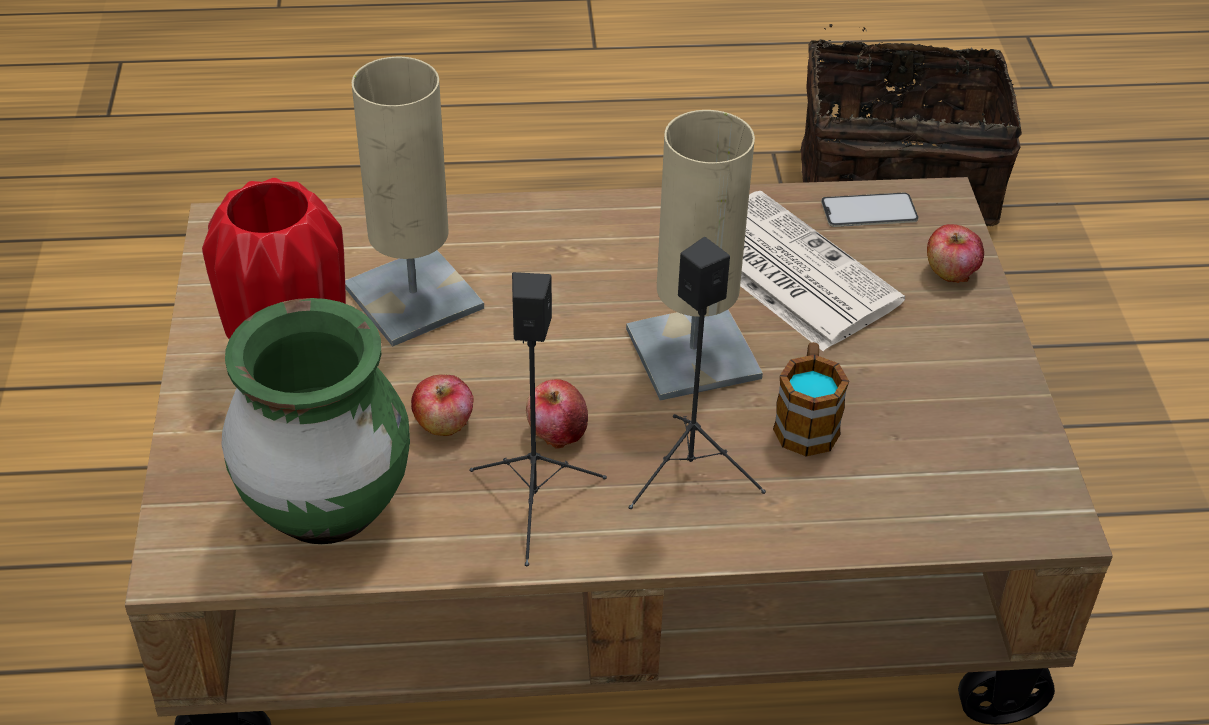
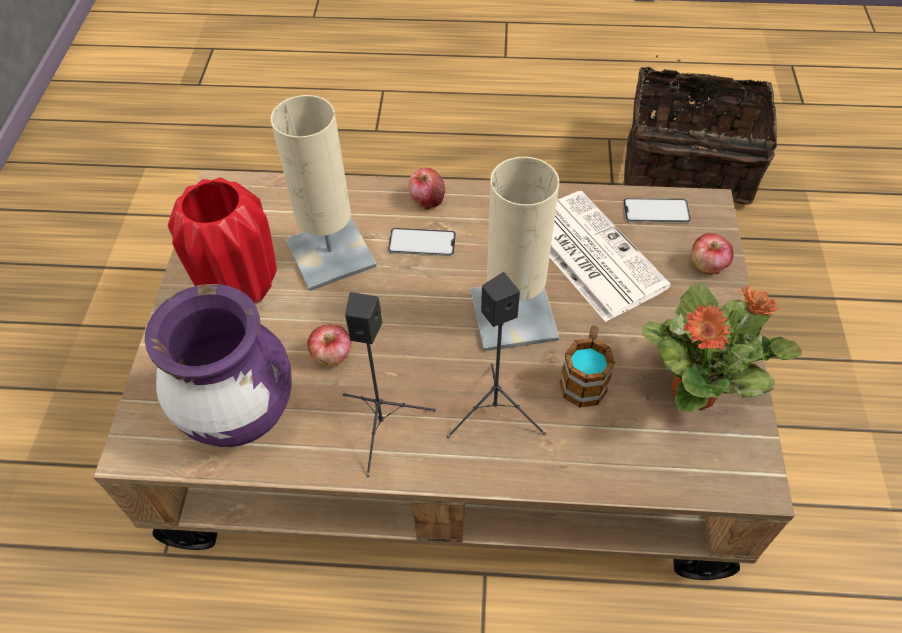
camera: 10 degrees right, 10 degrees up
(326, 507) = (240, 414): green vase -> purple vase
(544, 273) = (422, 242): none -> phone
(557, 432) = (408, 370): apple -> apple (427, 200)
(959, 423) = (695, 391): none -> potted plant

